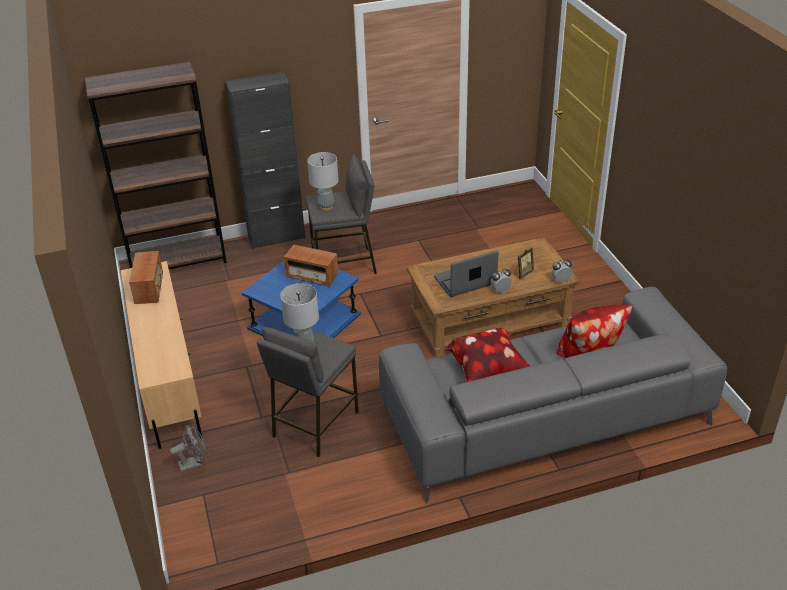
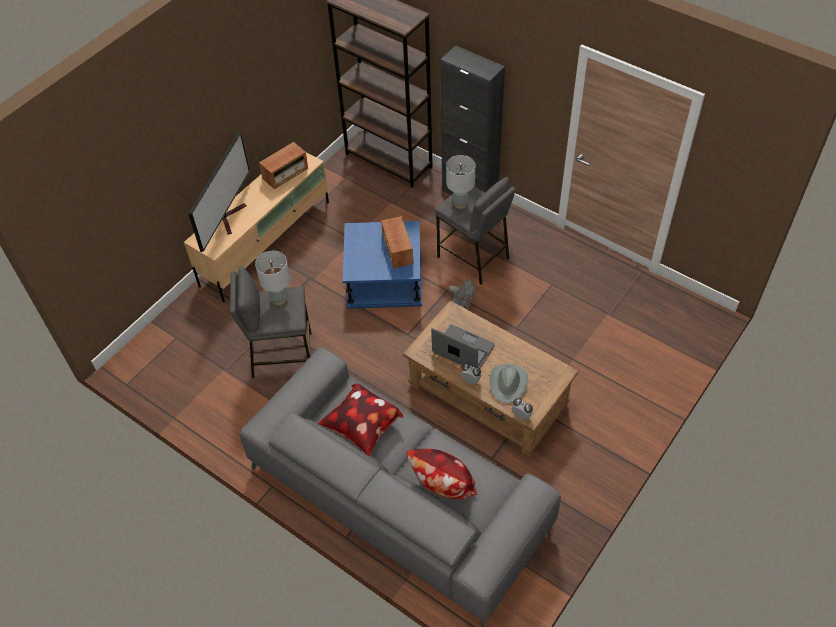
camera: 55 degrees right, 15 degrees up
(151, 344) = (230, 217): none -> television
(193, 463) = (198, 314): grey fan -> grey fan (463, 306)
(523, 273) = (508, 383): picture frame -> grey hat

